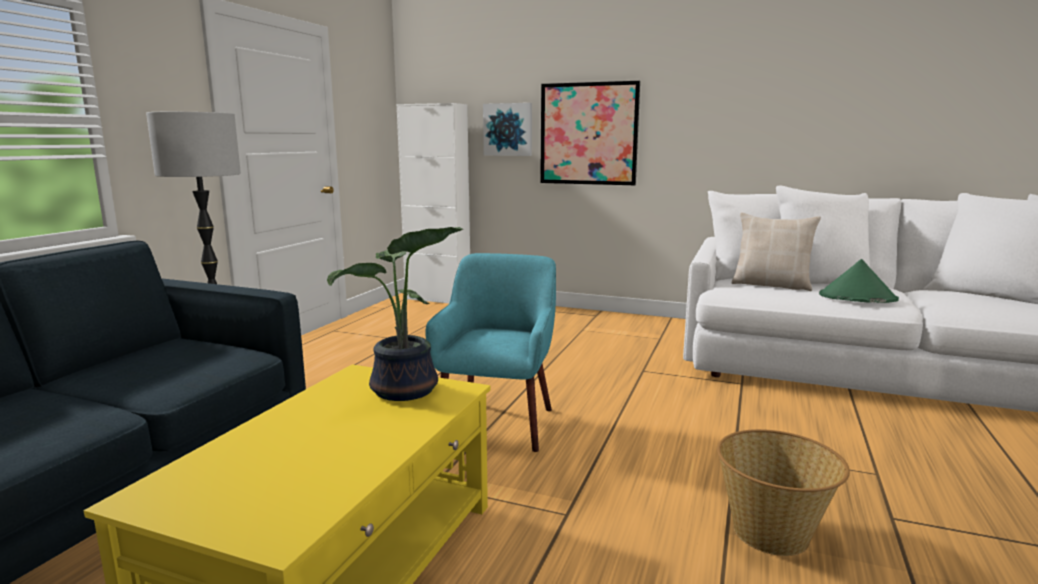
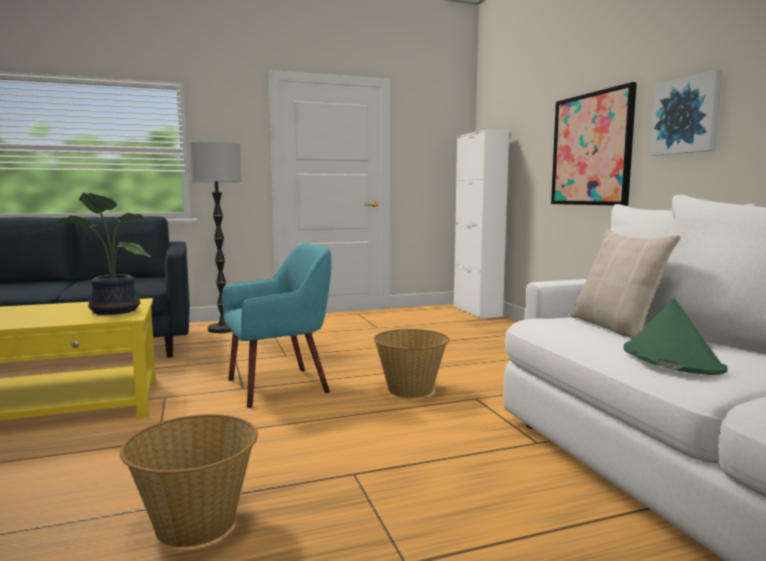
camera: 50 degrees right, 5 degrees down
(508, 129) = (535, 151): picture -> picture (685, 116)
(592, 381) = (411, 389): none -> basket

